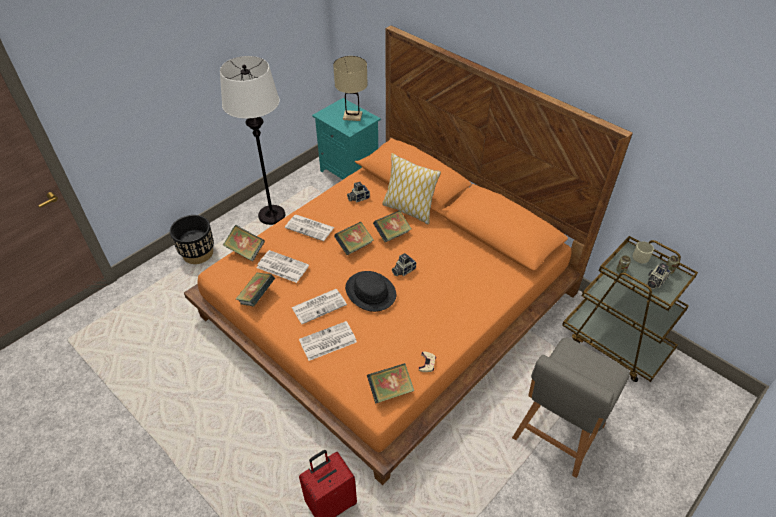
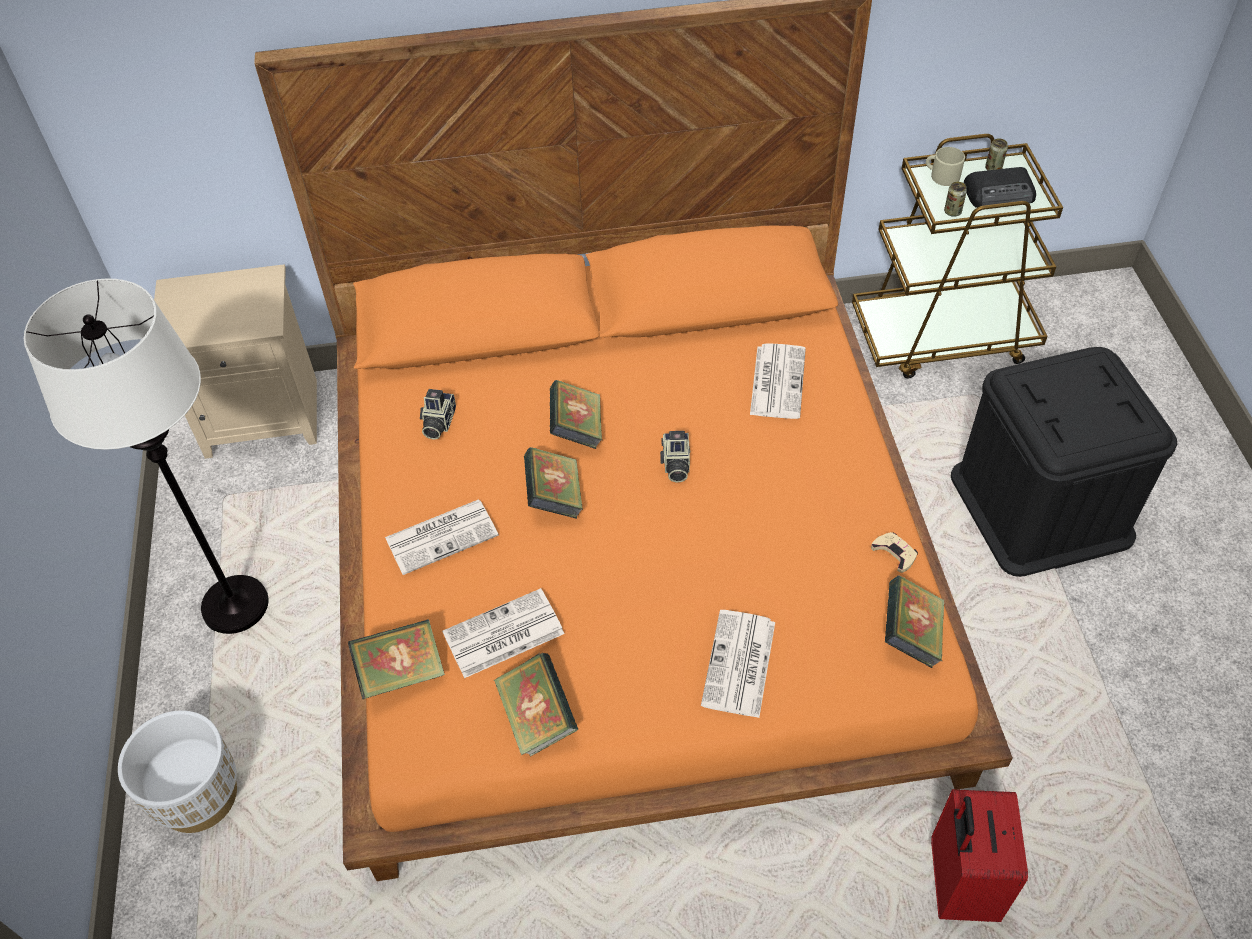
camera: 50 degrees left, 5 degrees up
(198, 253) = (198, 796): black planter -> white planter
(319, 306) = (647, 630): newspaper -> newspaper (777, 381)
(350, 172) = (264, 416): turquoise nightstand -> beige nightstand
(352, 116) = (230, 297): beige table lamp -> none
(370, 292) = (683, 538): black hat -> none
(409, 209) = (541, 373): pillow -> none
(556, 434) = (1040, 506): grey chair -> black storage box
(655, 281) = (1000, 193): camera -> radio

